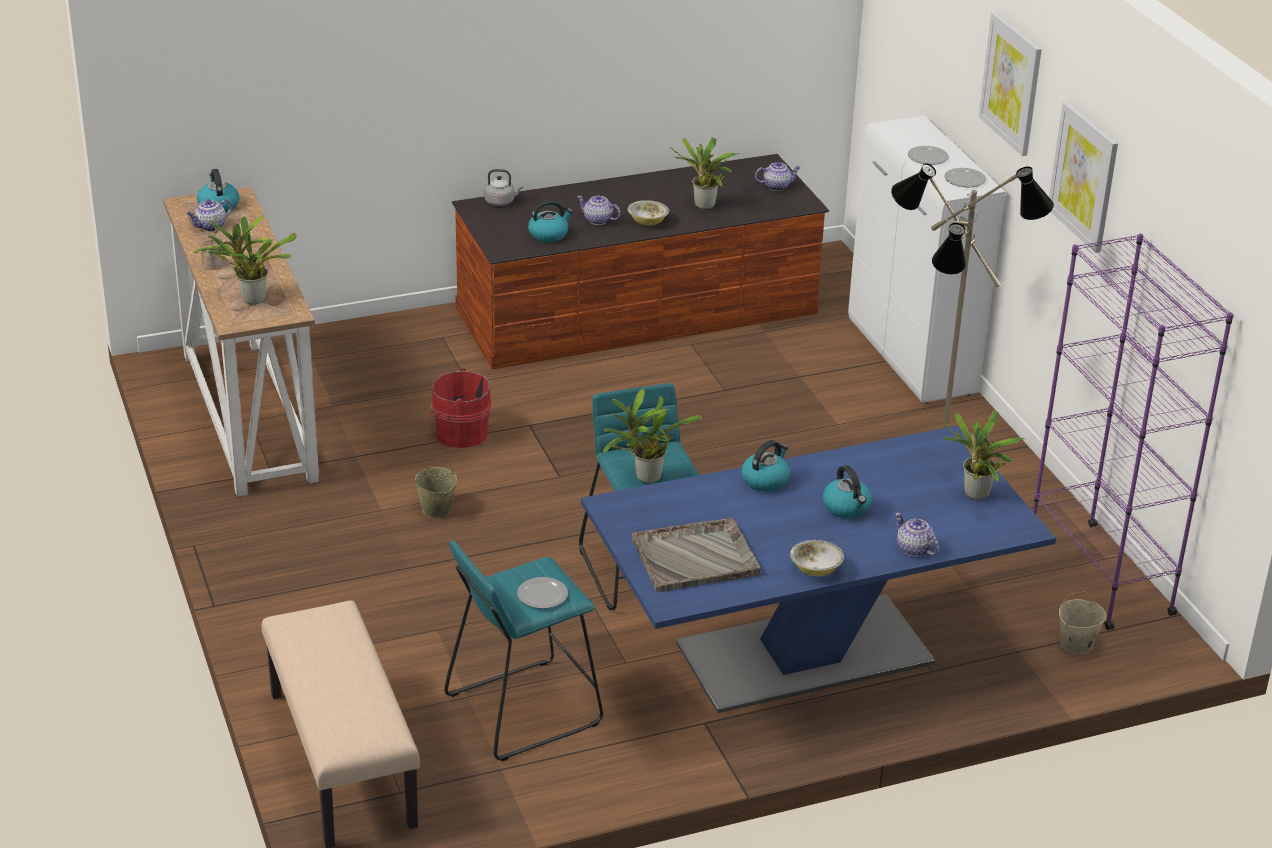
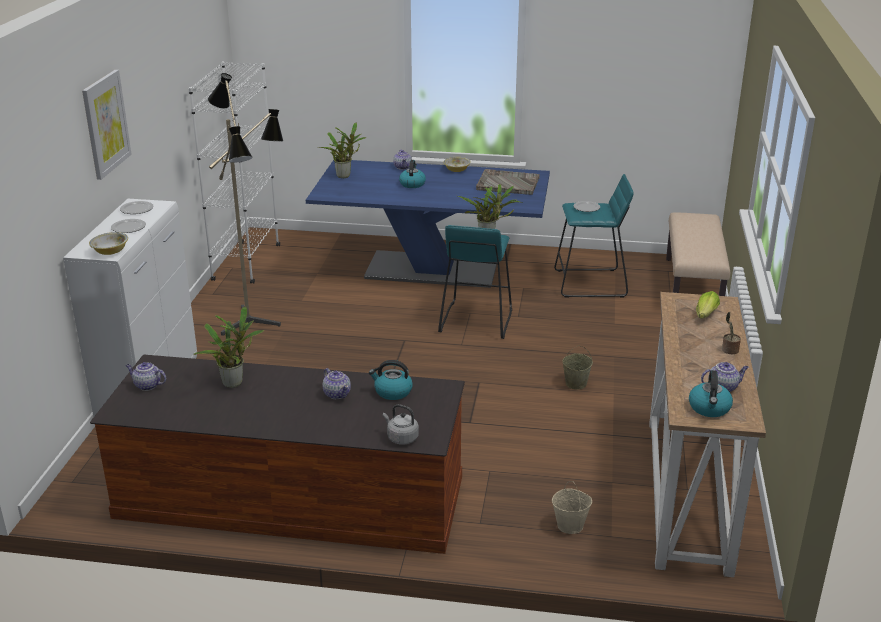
camera: 150 degrees left, 5 degrees down
(250, 299) = (705, 316): potted plant -> lettuce
(459, 433) = (525, 431): red bucket -> none
(647, 222) = (298, 381): bowl -> bowl (110, 252)
(765, 480) = (438, 200): kettle -> none
(1076, 644) = (302, 244): beige bucket -> beige bucket (570, 525)
(1084, 176) = (155, 110): picture -> none
(1099, 574) = (246, 263): purple bookcase -> white bookcase

